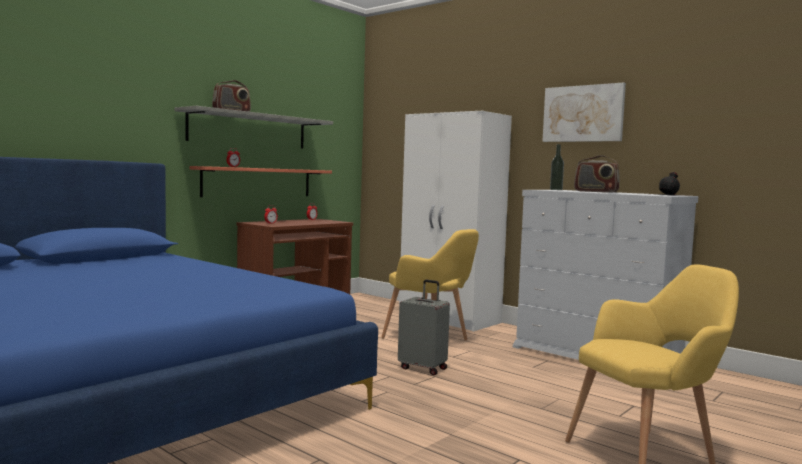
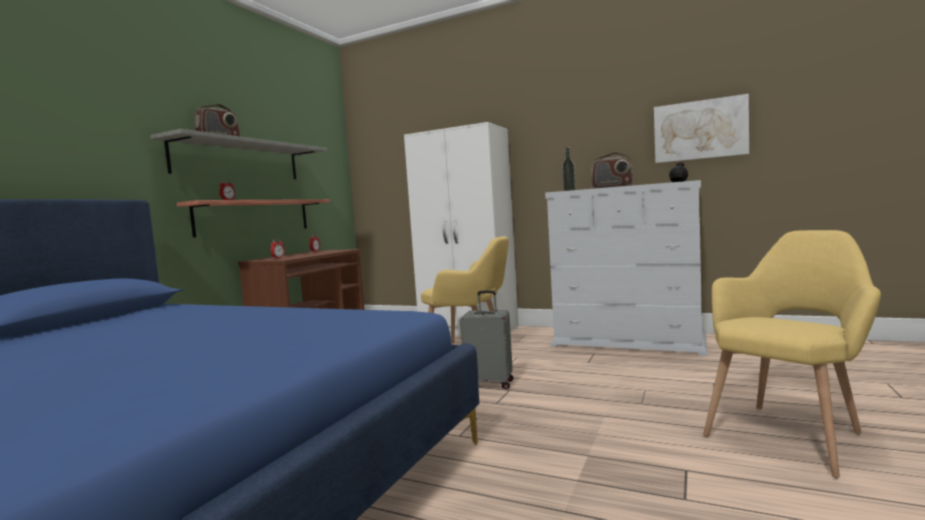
camera: 15 degrees left, 0 degrees up
(583, 113) = (579, 119): picture -> picture (700, 130)

